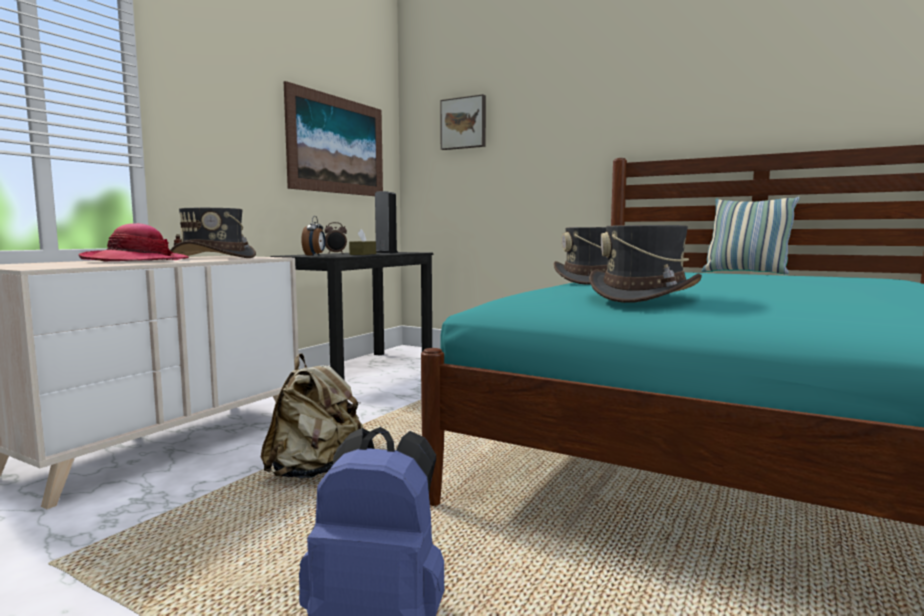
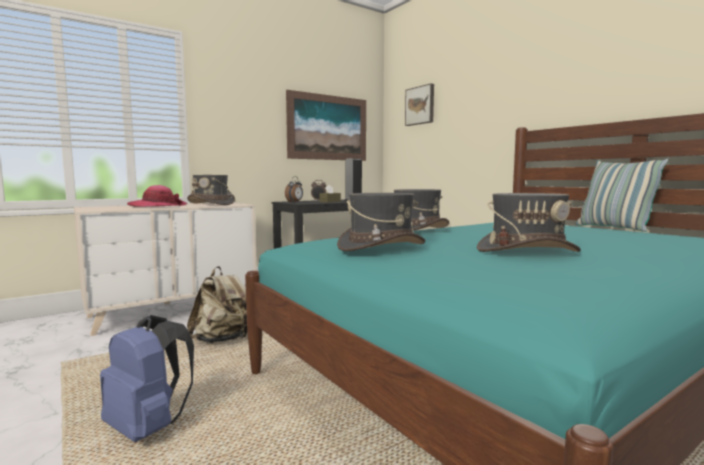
camera: 25 degrees right, 0 degrees up
(793, 291) = (526, 251): none -> grey hat

